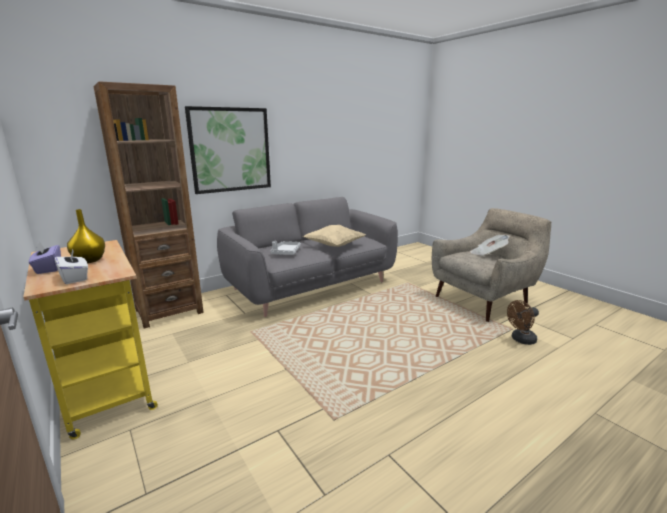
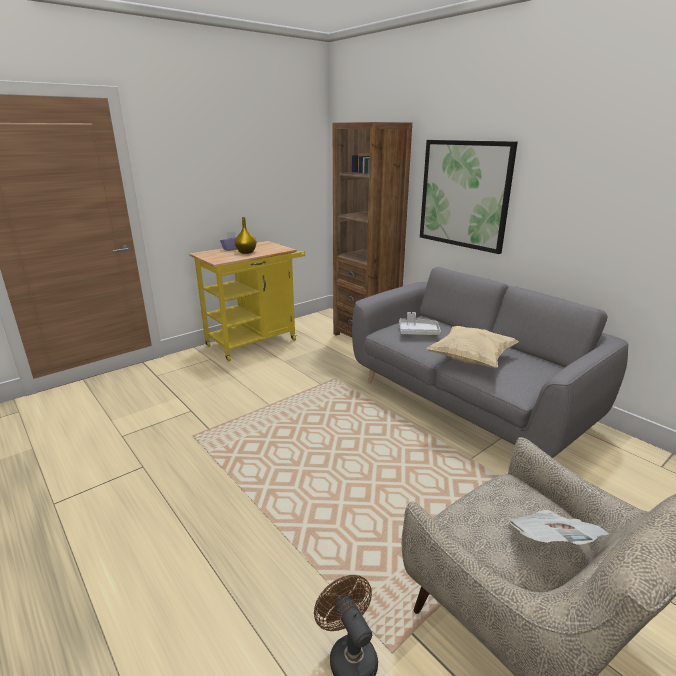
camera: 85 degrees right, 5 degrees up
(75, 278) = (213, 255): white tissue box -> none

